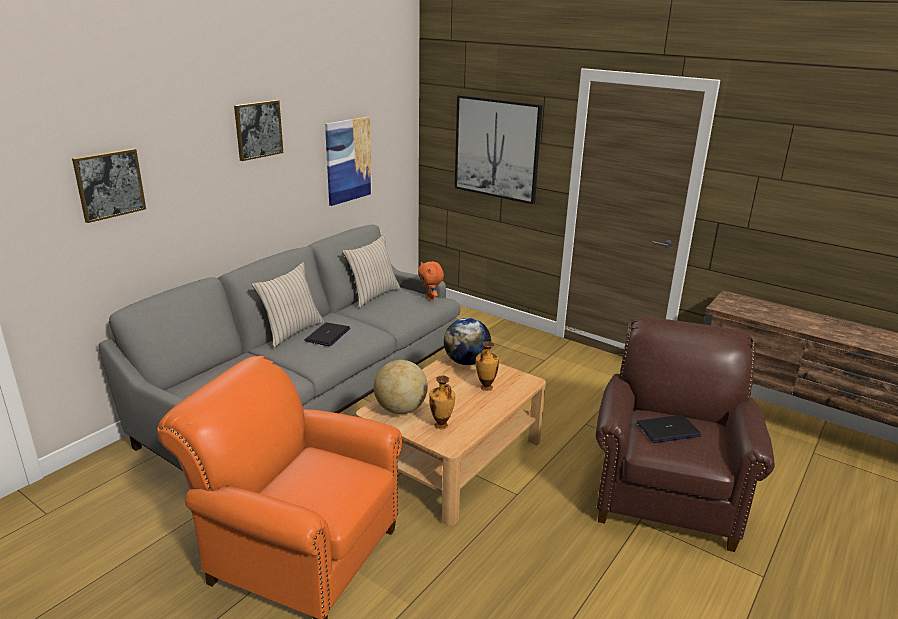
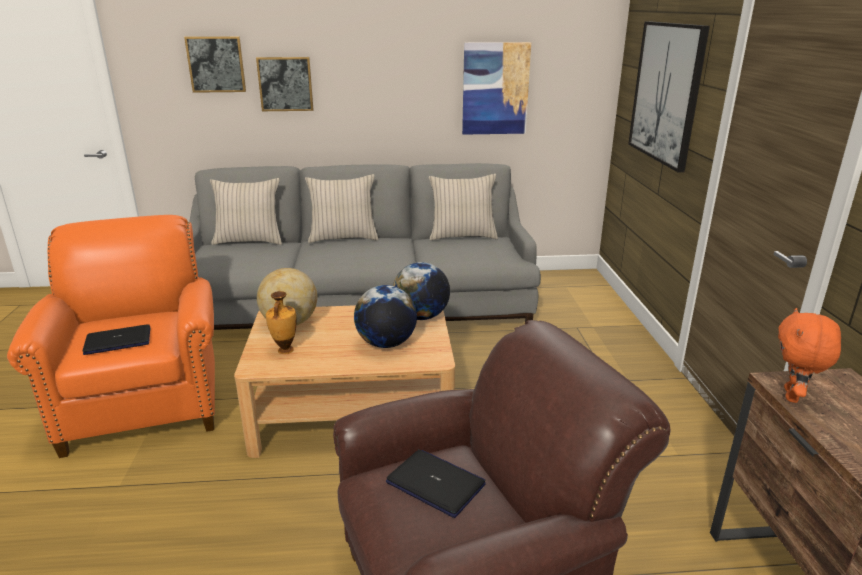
camera: 50 degrees right, 0 degrees up
(208, 369) = (249, 241): none -> beige pillow
(258, 129) = (374, 37): picture -> picture (285, 84)
(327, 335) = (356, 248): laptop -> laptop (118, 341)
(430, 299) = (506, 256): orange plush toy -> orange plush toy (793, 396)
(485, 388) = (386, 343): vase -> globe

